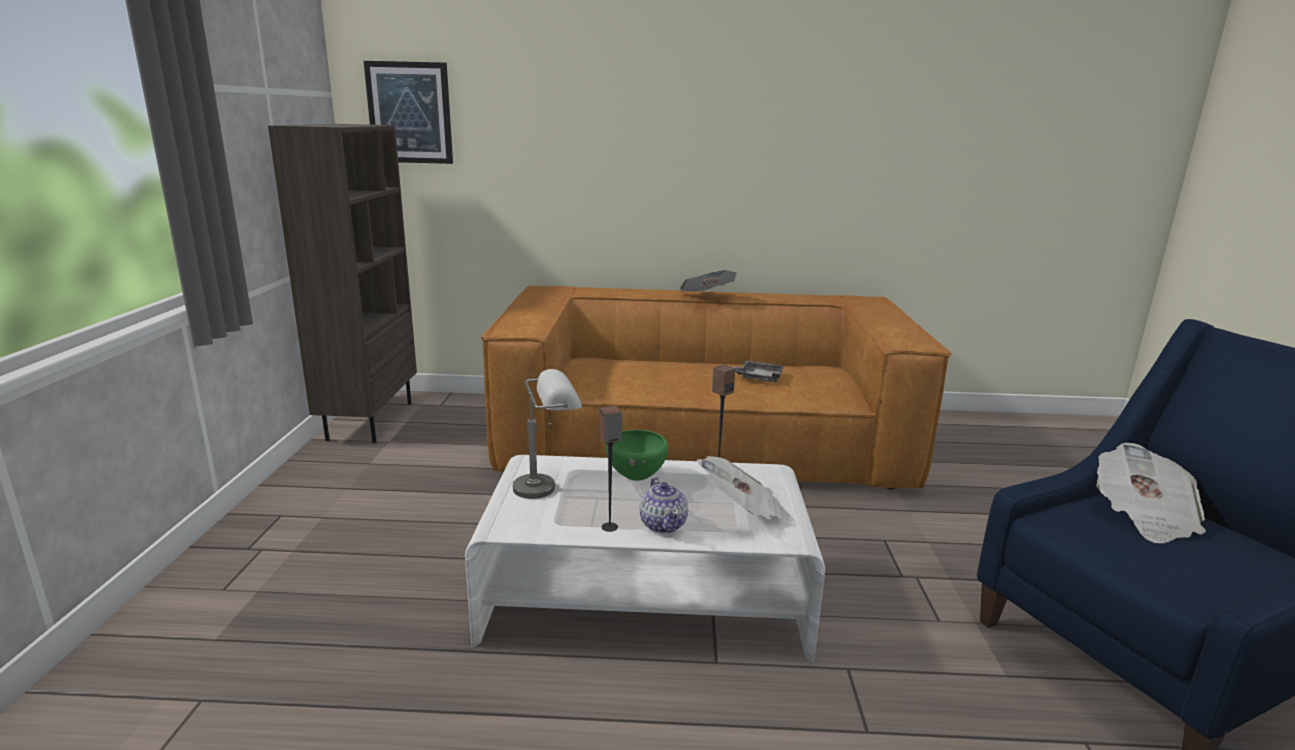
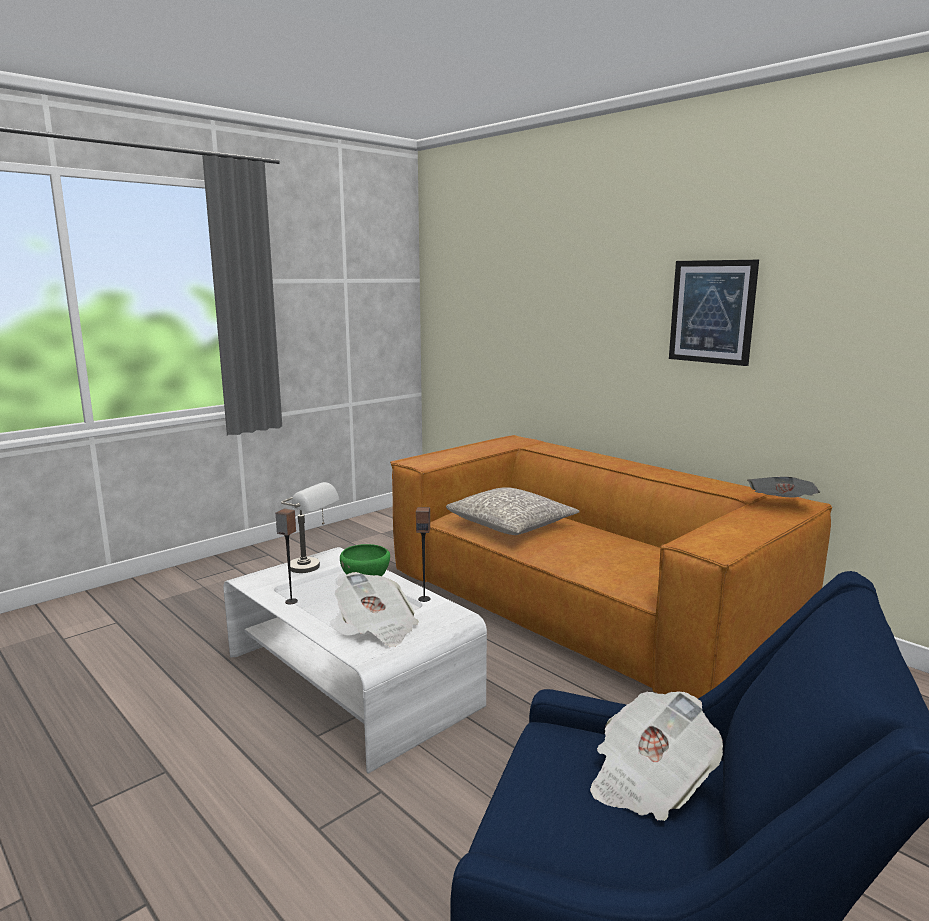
camera: 45 degrees right, 5 degrees down
(369, 420) = (392, 517): brown bookcase -> none
(410, 113) = (456, 293): picture -> picture (712, 312)
(643, 378) = (511, 525): none -> grey pillow
(663, 524) = (319, 613): teapot -> none
(706, 297) = (627, 468): newspaper -> newspaper (781, 505)
(758, 377) = (604, 550): grey tray -> none

